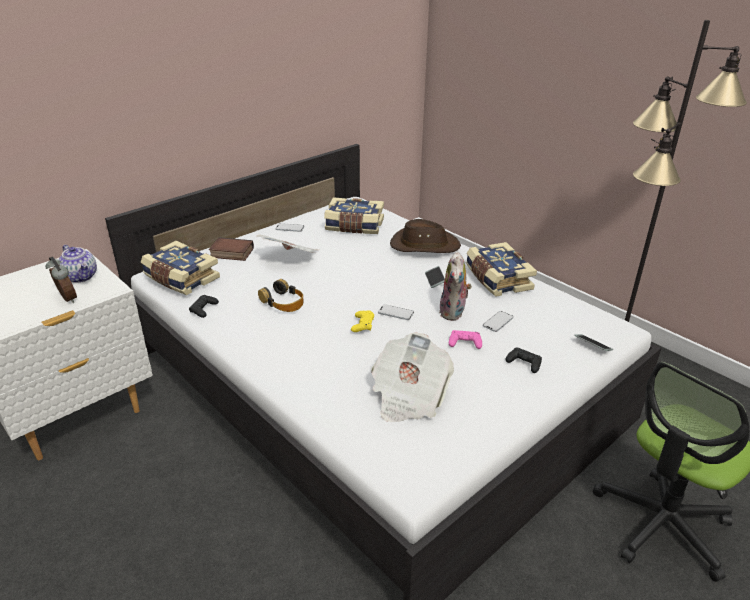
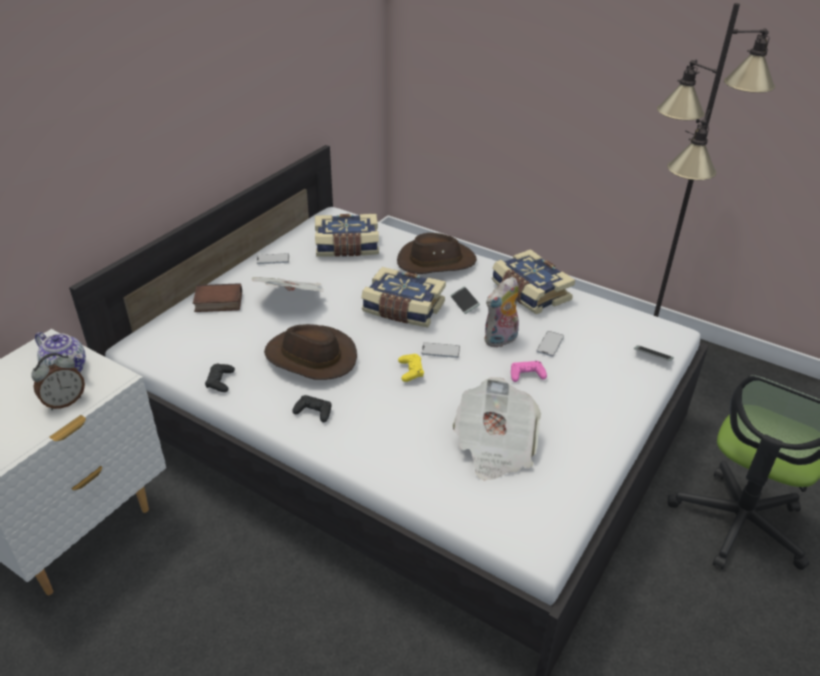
camera: 15 degrees left, 5 degrees up
(66, 299) = (64, 402): alarm clock -> alarm clock turned 105 degrees clockwise
(180, 279) = (174, 346): book -> book (403, 309)
(283, 302) = (310, 357): headphones -> brown hat
(454, 313) = (501, 340): plush toy -> plush toy turned 60 degrees clockwise
(524, 363) = (594, 388): black game controller -> black game controller (313, 412)

